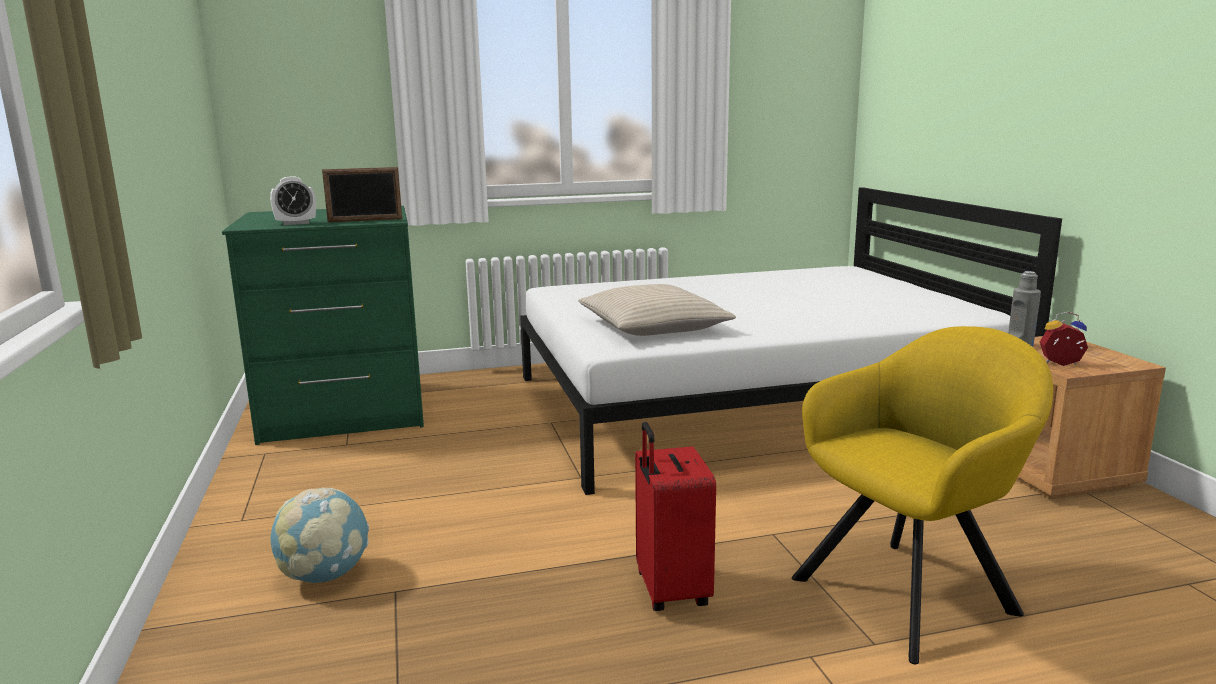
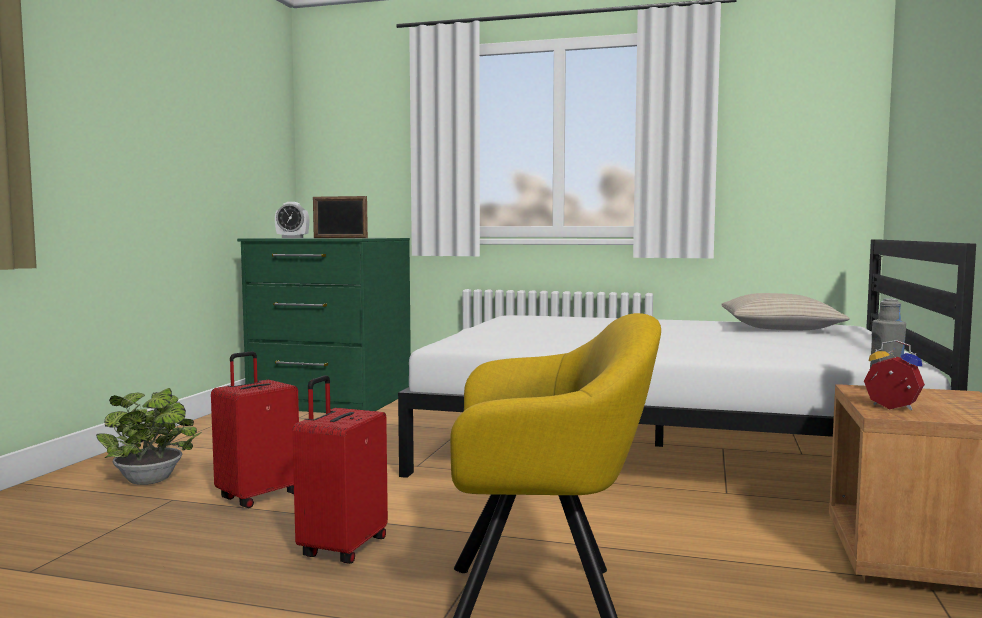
camera: 30 degrees right, 10 degrees down
(324, 576) = (152, 481): globe -> potted plant
(485, 558) = (258, 496): none -> red suitcase
(653, 327) = (520, 339): beige pillow -> beige pillow (779, 327)

